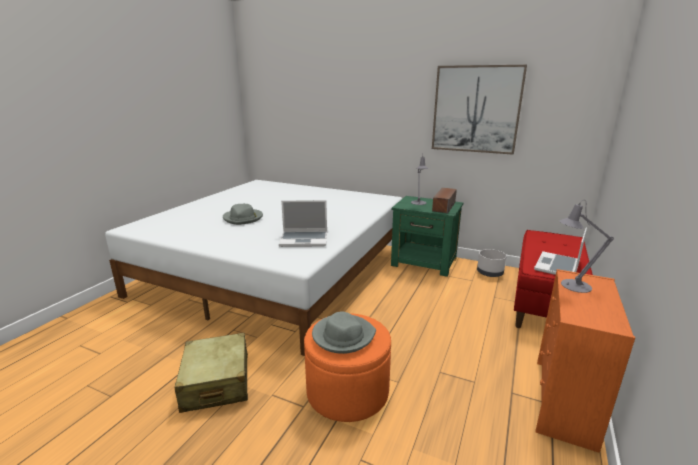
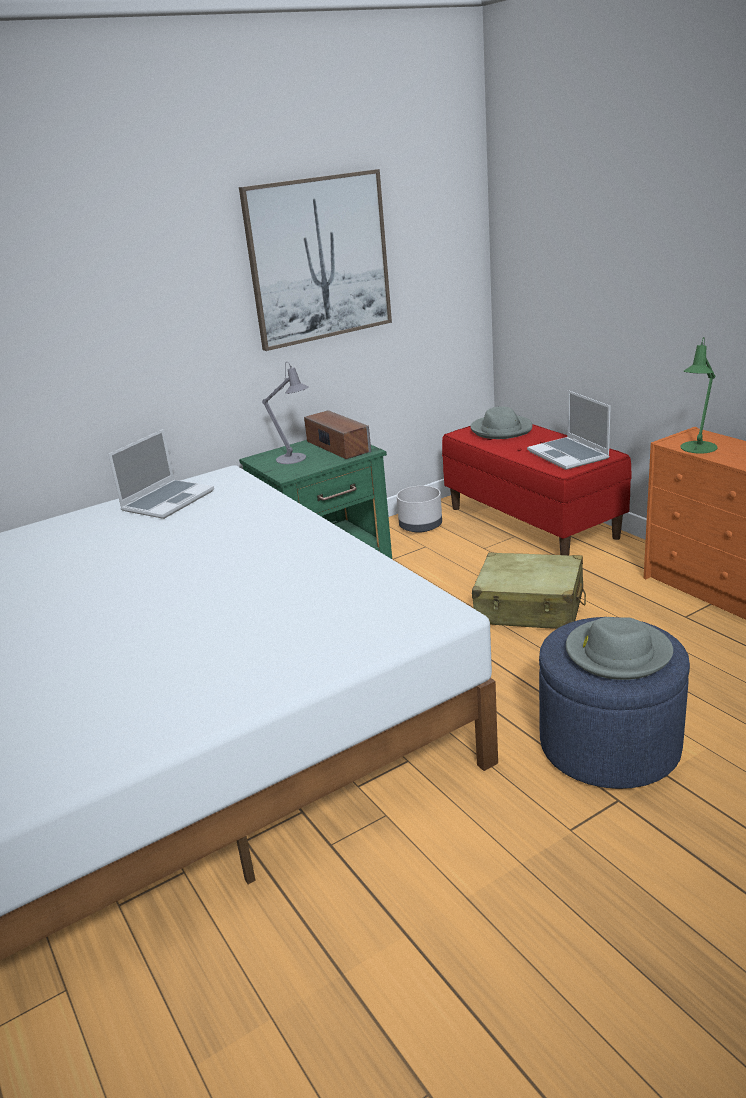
camera: 55 degrees left, 5 degrees up
(216, 382) = (492, 898): beige suitcase -> beige suitcase (530, 607)
(243, 218) = (106, 640): grey hat -> grey hat (501, 430)
(304, 240) = (329, 589): laptop -> laptop (168, 500)
(347, 391) = (609, 745): orange ottoman -> blue ottoman
(571, 285) = (697, 449): grey table lamp -> green table lamp

